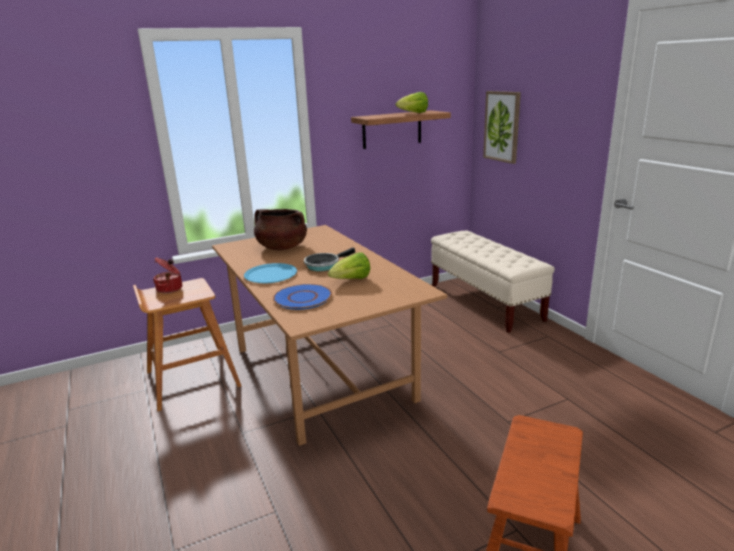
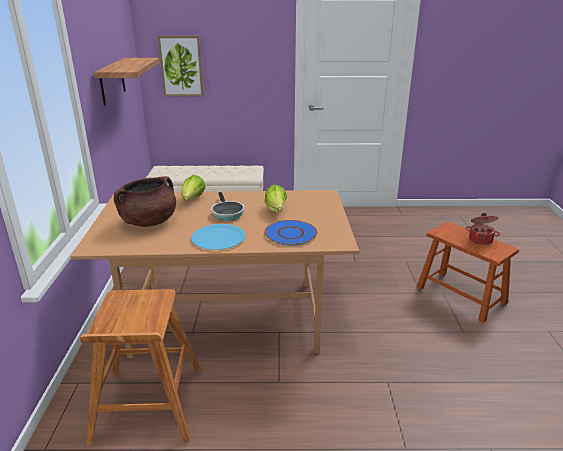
camera: 65 degrees left, 5 degrees up
(170, 289) = (113, 315): cooking pot -> cooking pot (480, 240)
(413, 113) = (135, 61): lettuce -> lettuce (192, 199)

